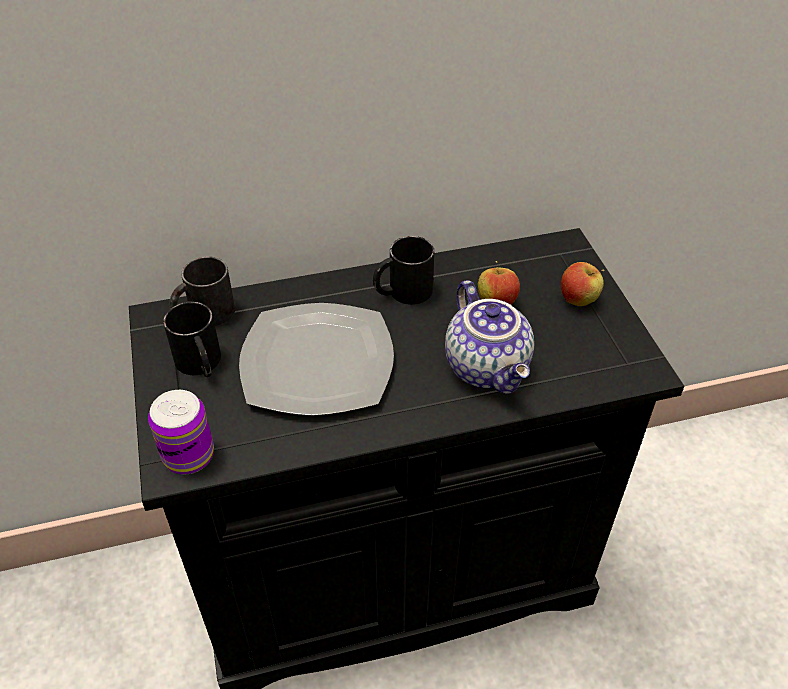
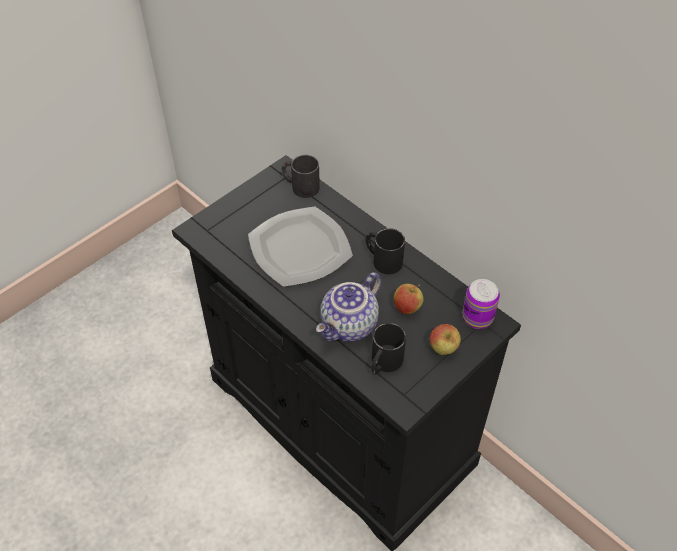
camera: 60 degrees right, 5 degrees up
(188, 455) = (206, 231): can -> can (477, 317)
(201, 364) = (265, 204): black mug -> black mug (383, 363)

